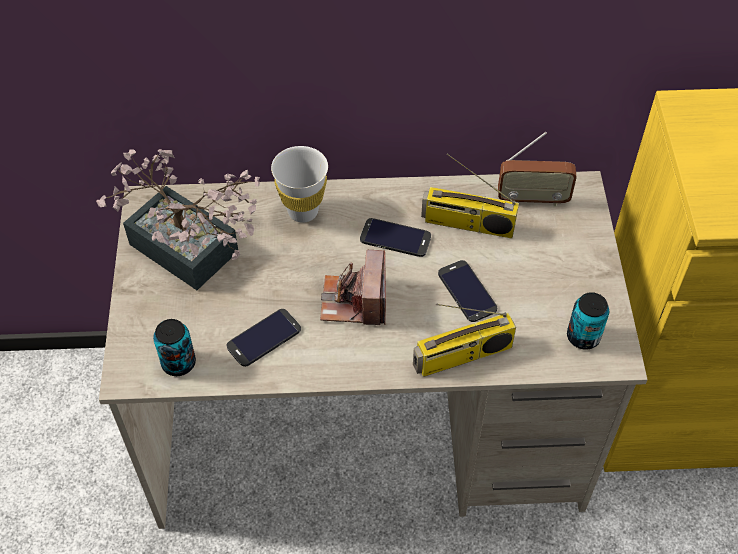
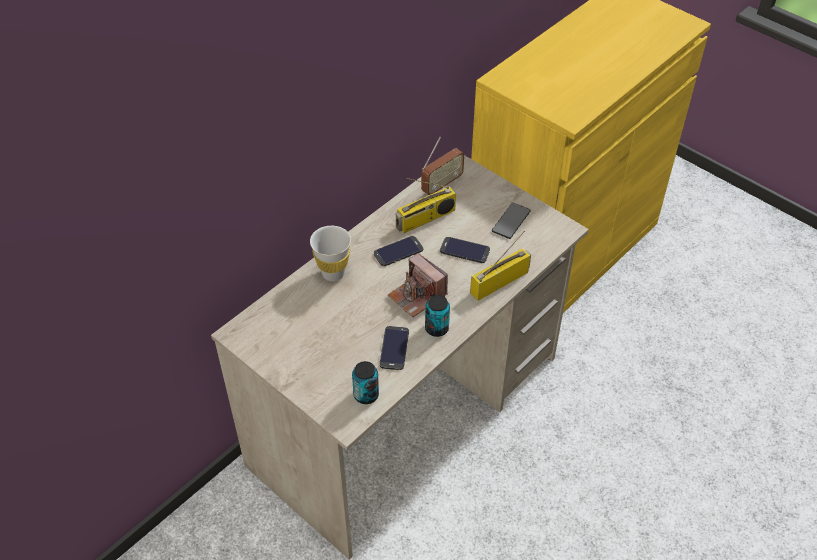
camera: 45 degrees left, 5 degrees down
(192, 255) = (301, 339): potted plant -> none
(462, 357) = (500, 281): radio -> radio turned 150 degrees counterclockwise
(561, 298) = (511, 221): none -> phone
(583, 337) = (541, 231): can -> can (436, 328)

